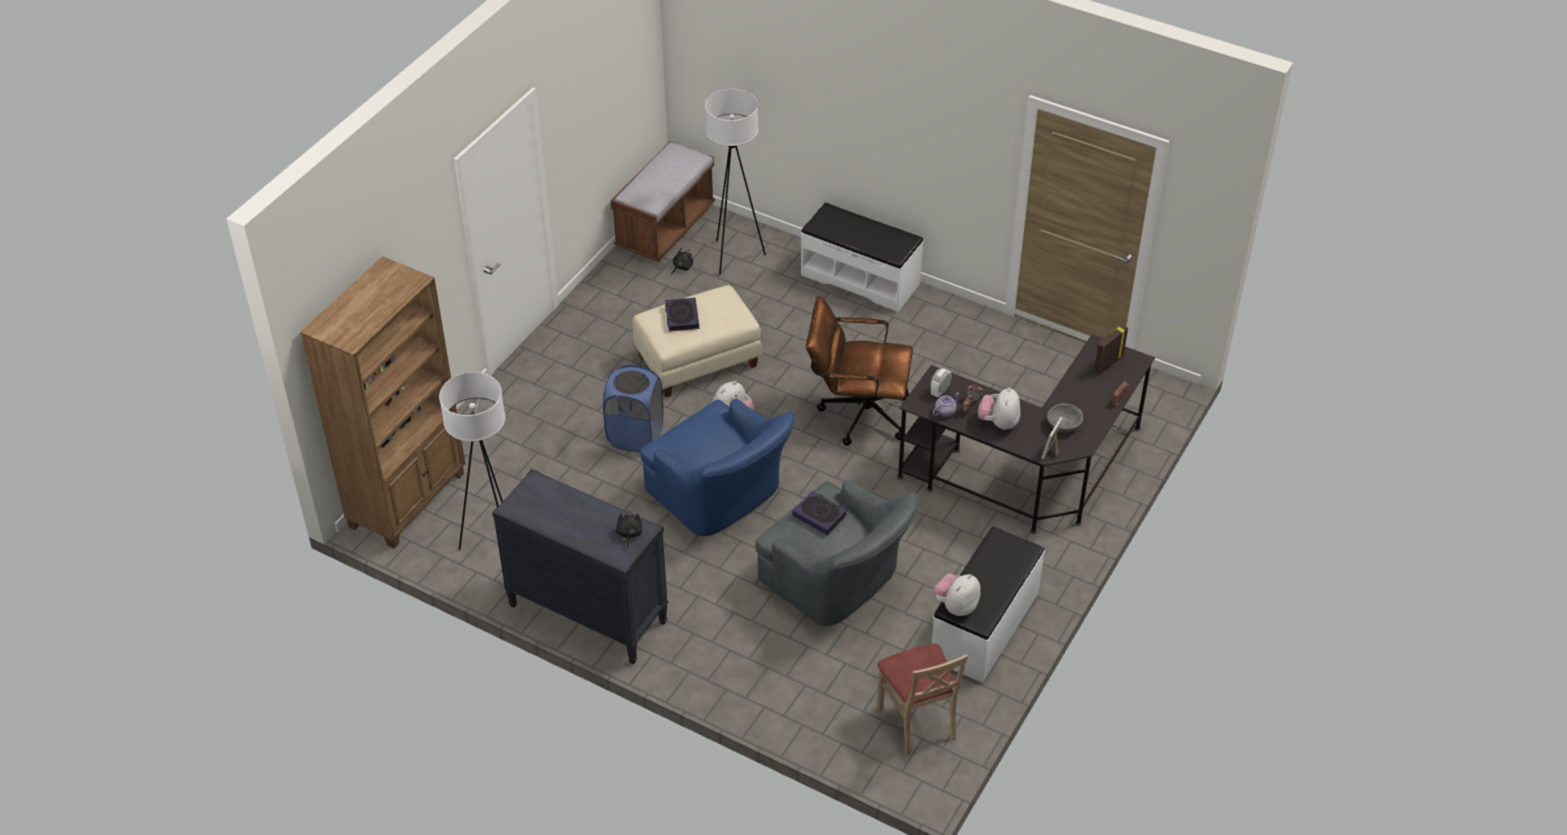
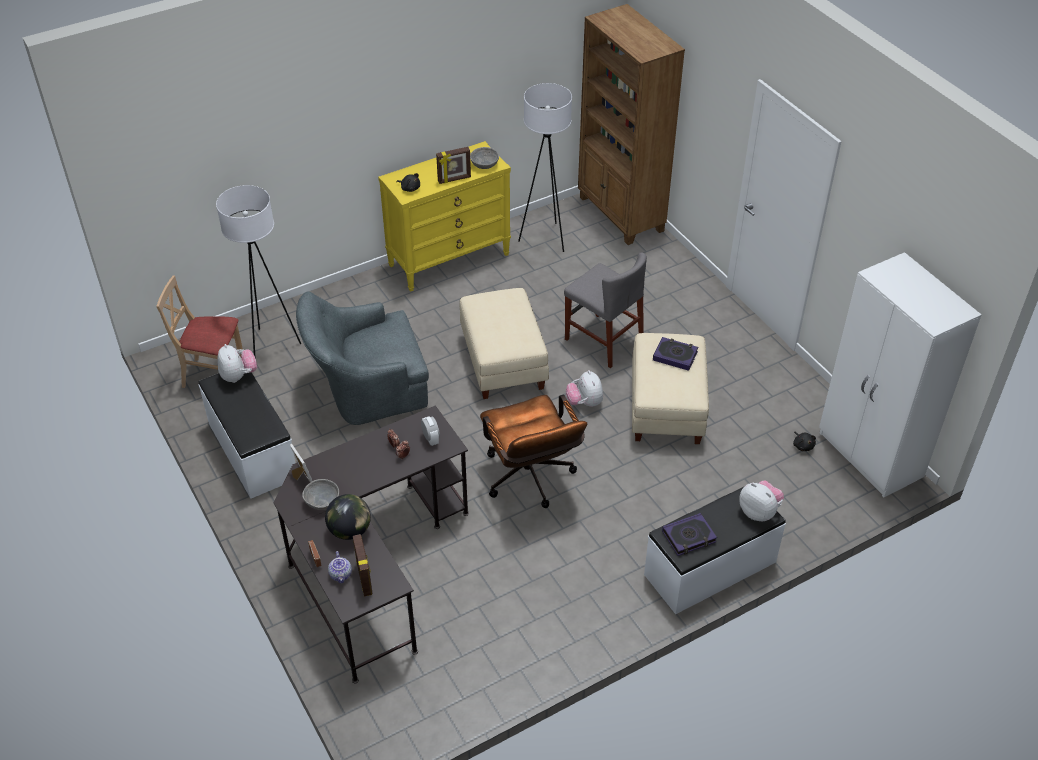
camera: 120 degrees right, 0 degrees up
(540, 491) = (484, 164): none -> grey bowl
(587, 504) = (454, 179): none -> picture frame
(587, 614) = (449, 259): black dresser -> yellow dresser
(635, 435) = (603, 340): blue laundry basket -> grey chair
(665, 228) = (870, 456): brown bench -> white wardrobe
(721, 497) = (502, 361): blue armchair -> beige ottoman
(734, 256) = (798, 488): white floor lamp -> white floor lamp (271, 346)
(820, 515) = (391, 346): book -> book (689, 537)
(857, 413) = (531, 481): brown office chair -> brown office chair turned 120 degrees clockwise
(945, 412) = (405, 430): teapot -> teapot (341, 574)
(998, 423) = (363, 458): plush toy -> plush toy (759, 512)
(1075, 394) = (350, 530): none -> globe

